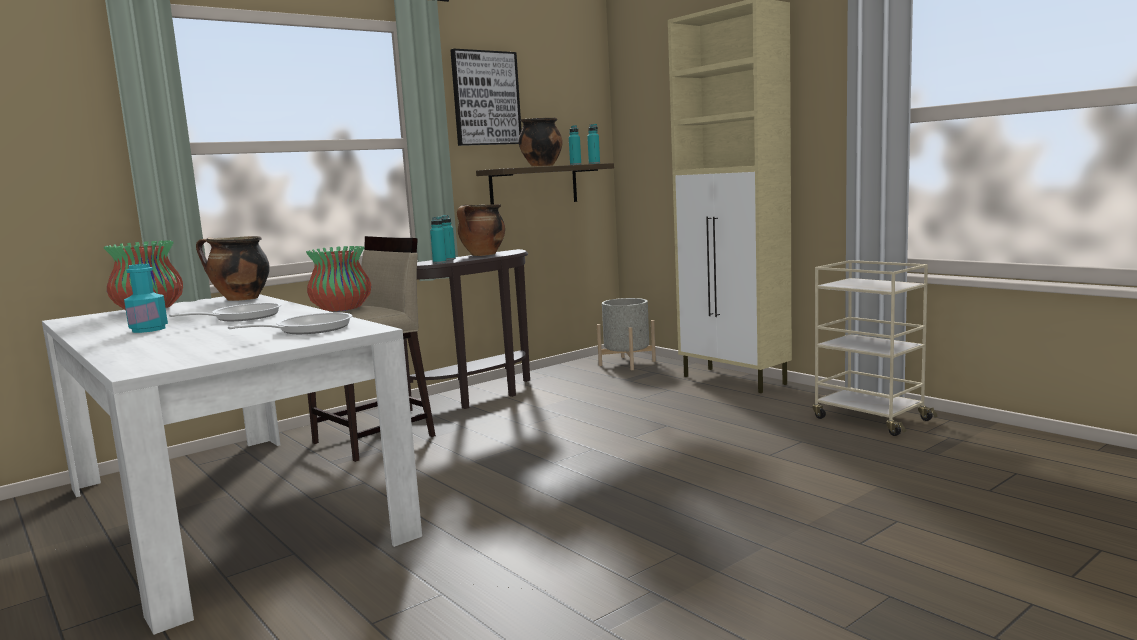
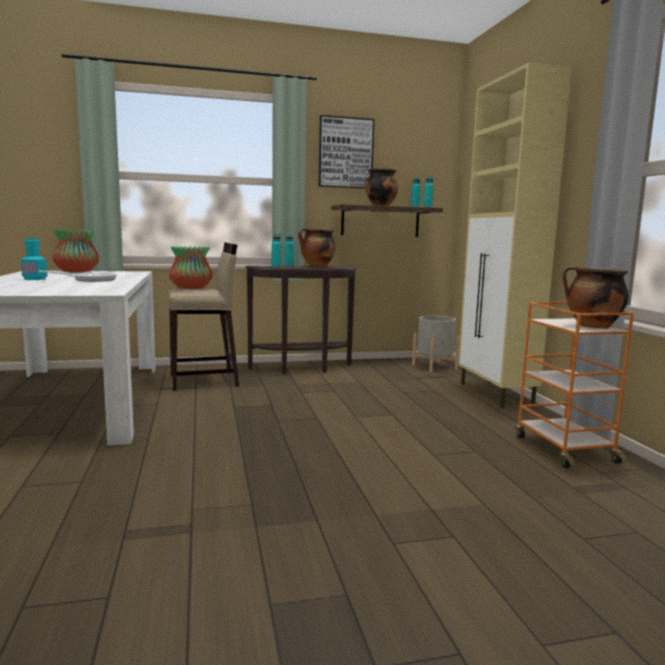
camera: 25 degrees right, 0 degrees up
(240, 299) = (130, 273): cooking pot -> cooking pot (591, 326)
(308, 329) = (86, 289): frying pan -> none
(869, 419) = (563, 448): beige cart -> orange cart

